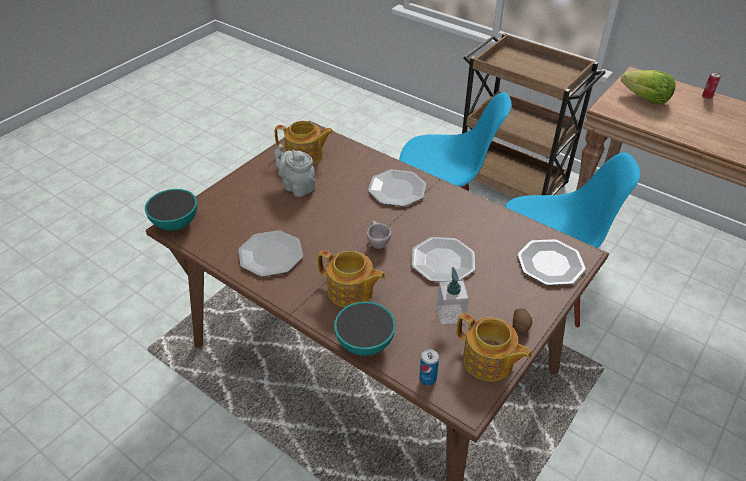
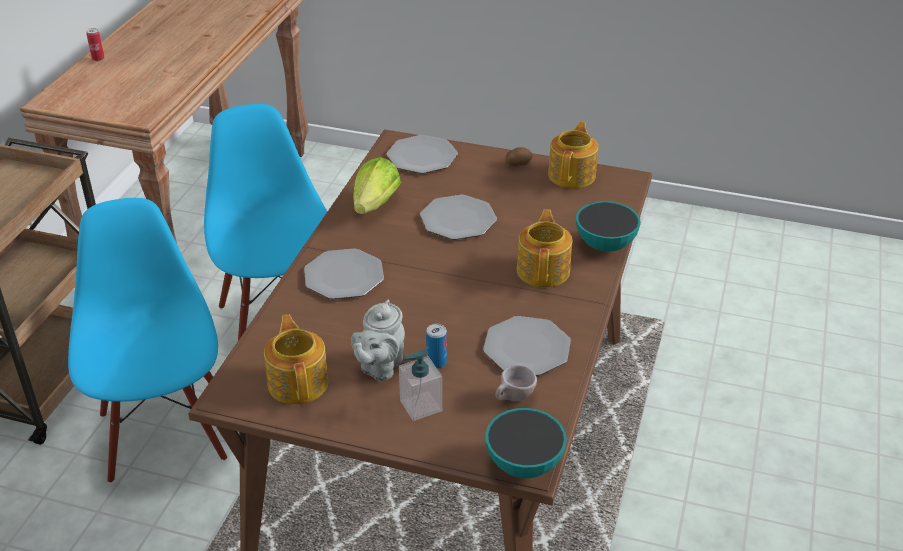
camera: 110 degrees left, 5 degrees down
(377, 243) = (456, 269): beige cup -> beige cup (513, 399)
(427, 378) = (616, 202): can -> can (436, 362)
(450, 314) = (530, 203): soap dispenser -> soap dispenser (420, 406)
(646, 99) = (112, 94): lettuce -> lettuce (375, 204)

